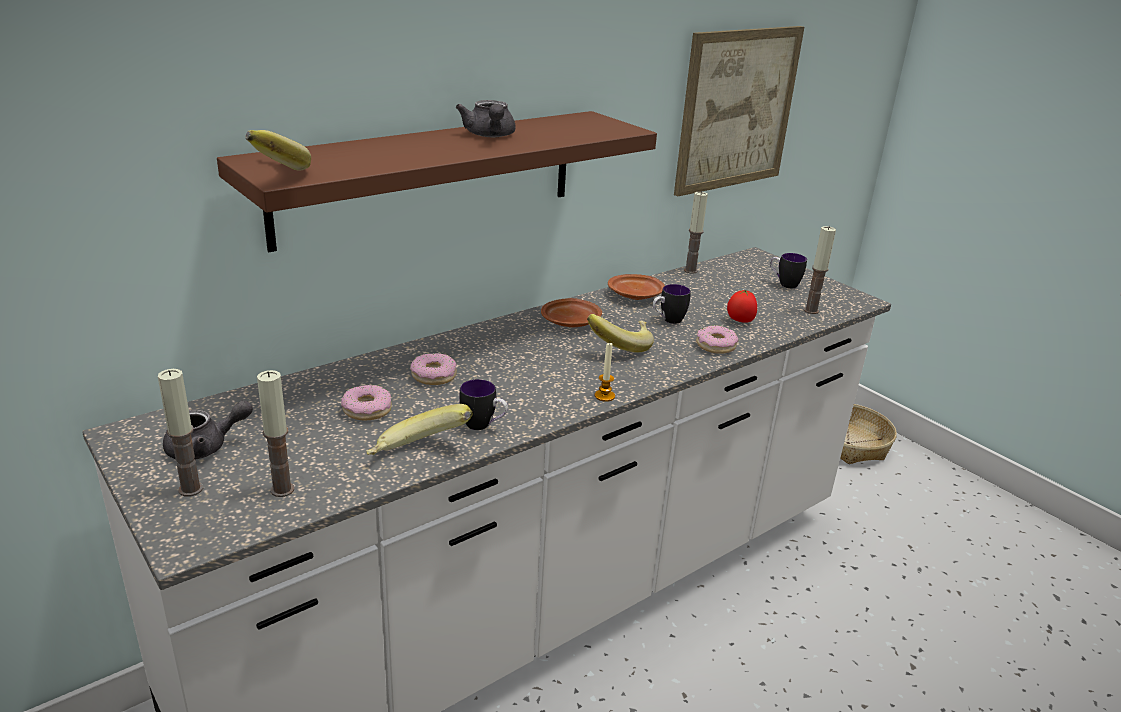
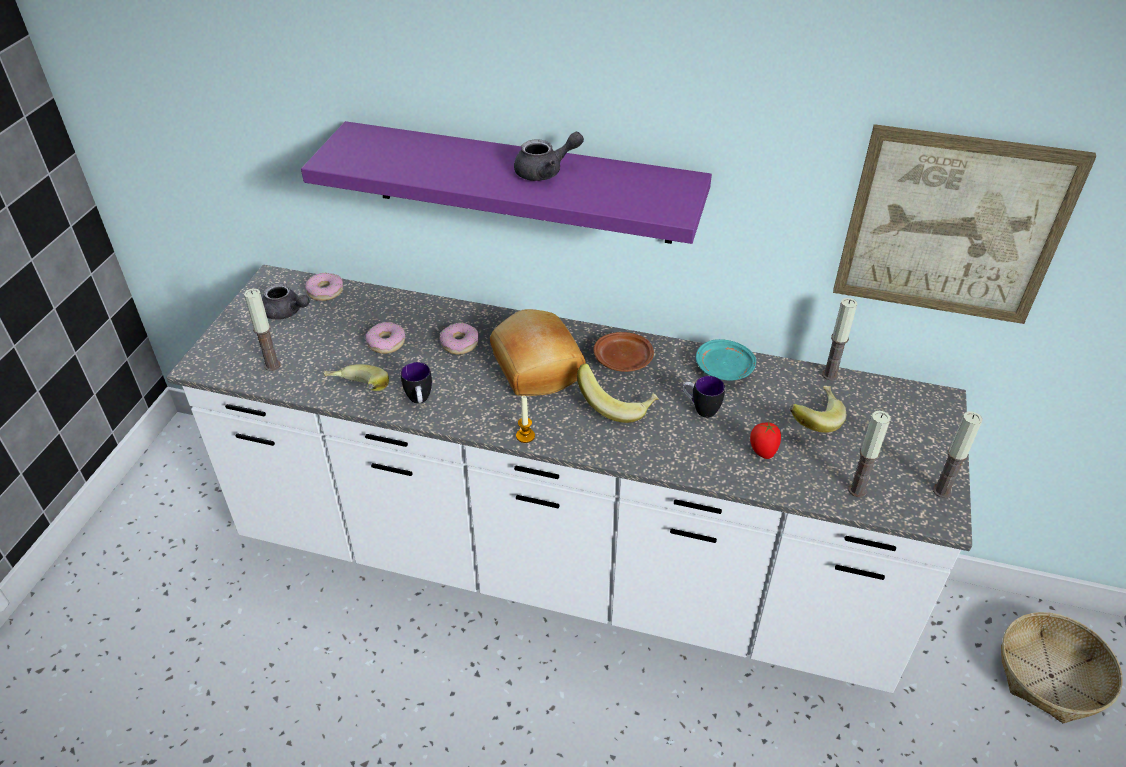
camera: 55 degrees right, 15 degrees up
(191, 489) = (244, 335): candle -> candle (942, 491)
(271, 174) = (333, 153): banana -> banana (812, 419)
(430, 176) = (522, 183): brown shelf -> purple shelf
(490, 136) = (545, 171): grey teapot -> grey teapot turned 150 degrees counterclockwise
(524, 358) = (535, 368): none -> bread
(636, 295) = (724, 369): brown plate -> turquoise plate
(715, 345) = (690, 458): donut -> donut (325, 291)
(784, 284) = (895, 447): mug -> none

